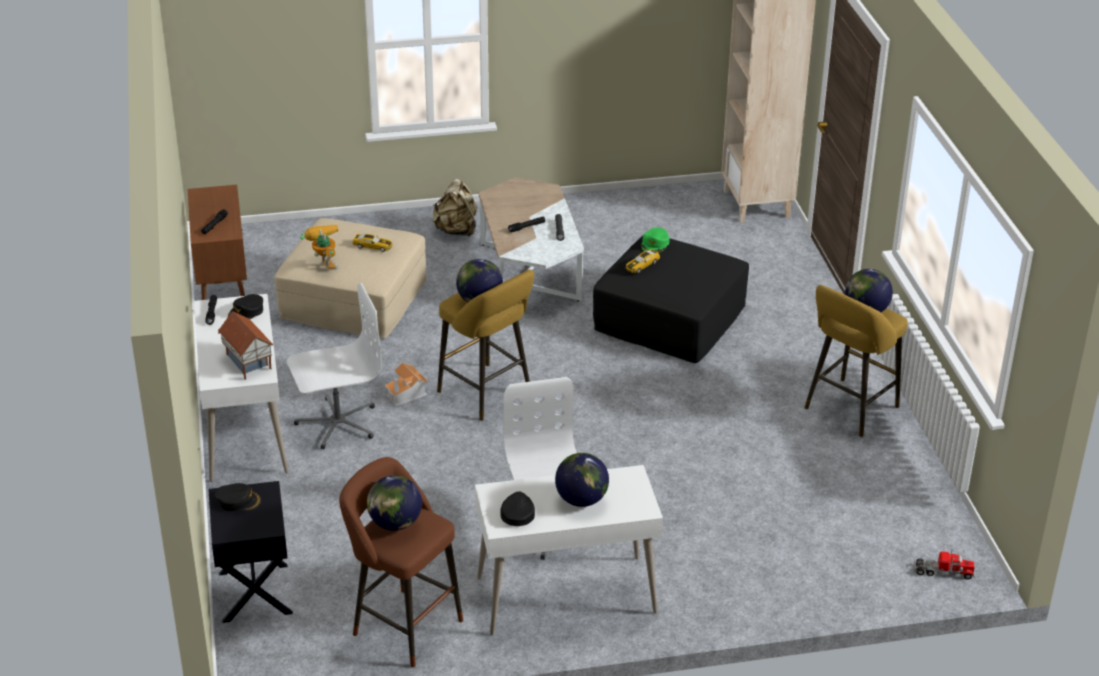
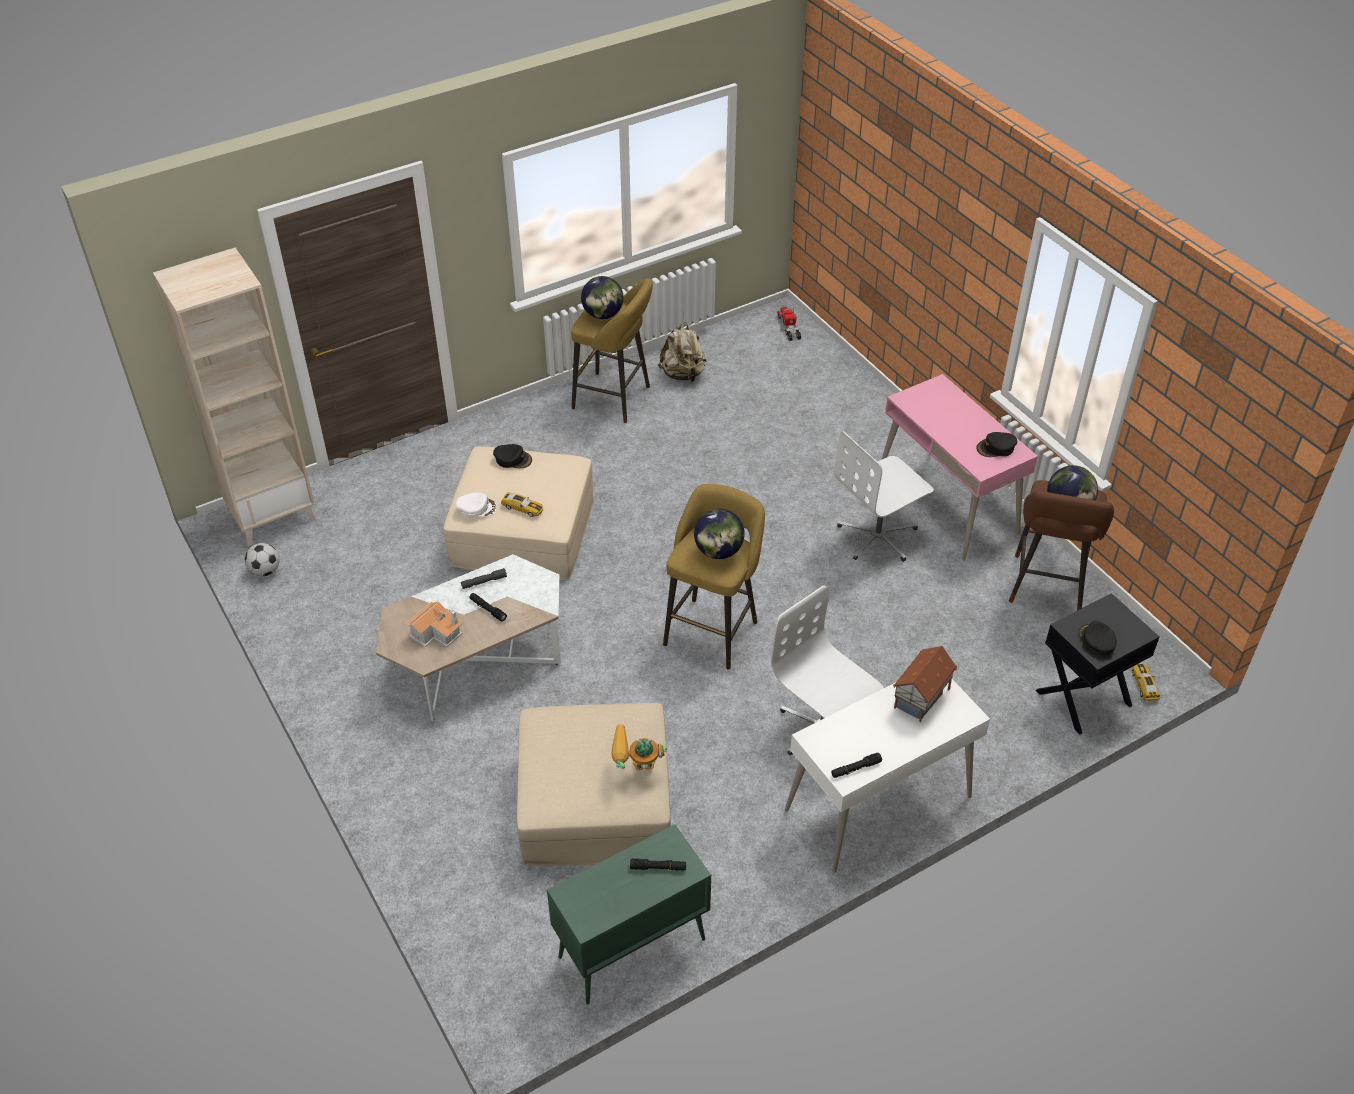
camera: 110 degrees left, 10 degrees up
(223, 290) = (631, 949): brown cabinet -> green cabinet
(246, 312) = (837, 737): black cap -> black cap (513, 459)
(323, 264) = (635, 771): toy robot -> toy robot turned 45 degrees clockwise
(372, 246) = (579, 736): toy car -> toy car (1144, 685)
(406, 393) = (745, 692): toy house -> toy house (437, 632)
(456, 230) = (407, 755): beige backpack -> beige backpack (683, 374)
(566, 596) = (947, 505): white desk -> pink desk
(581, 500) = (955, 418): globe -> none
(655, 244) = (477, 508): green cap -> white cap
(670, 318) = (522, 532): black ottoman -> beige ottoman
(689, 195) = (265, 571): none -> football

